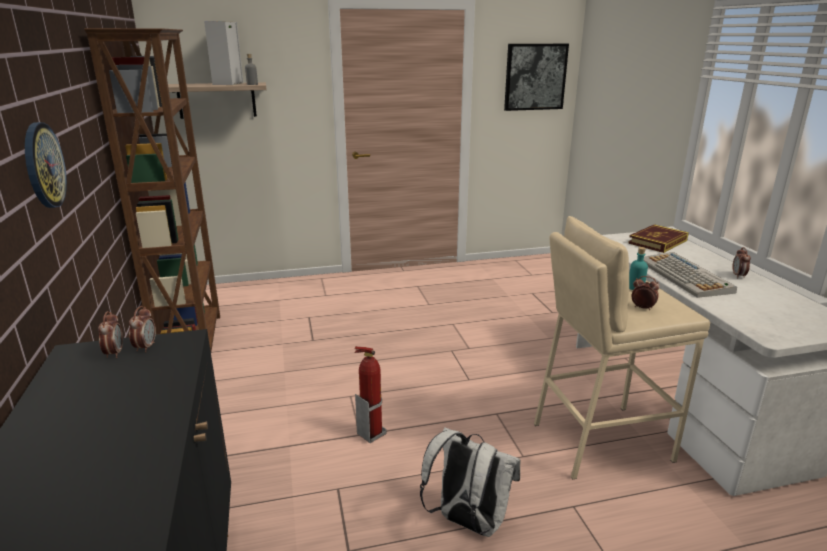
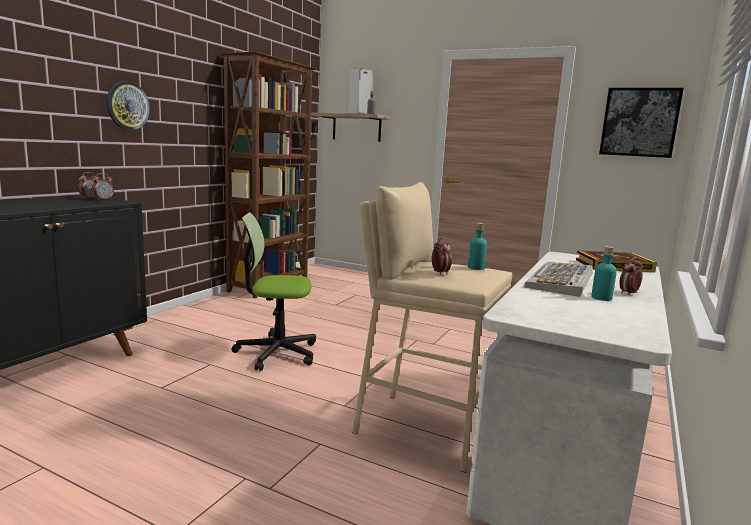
camera: 40 degrees right, 10 degrees down
(371, 433) = (276, 353): fire extinguisher -> office chair
(467, 522) = (240, 411): white backpack -> none
(744, 289) = (601, 298): none -> turquoise bottle

